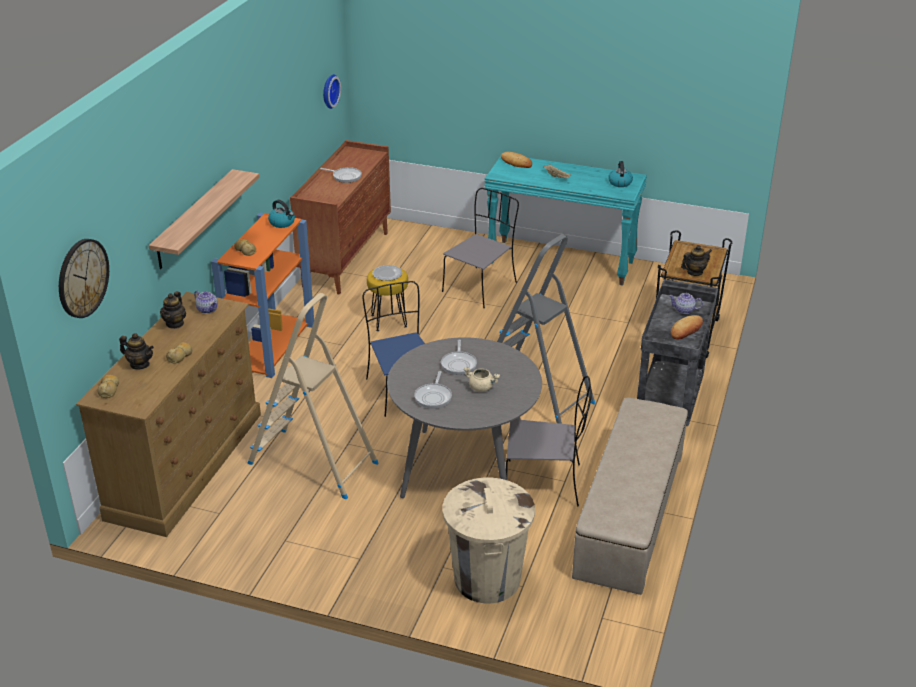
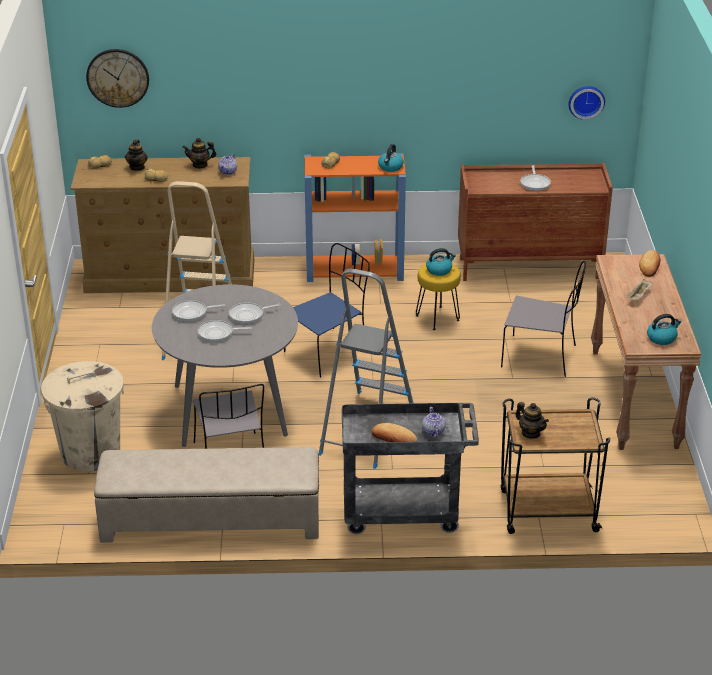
camera: 70 degrees right, 0 degrees up
(194, 219) = (288, 108): shelf -> none
(387, 274) = (439, 270): plate -> kettle
(481, 387) = (218, 333): beige cooking pot -> frying pan
(561, 262) = (635, 399): turquoise console table -> brown console table

